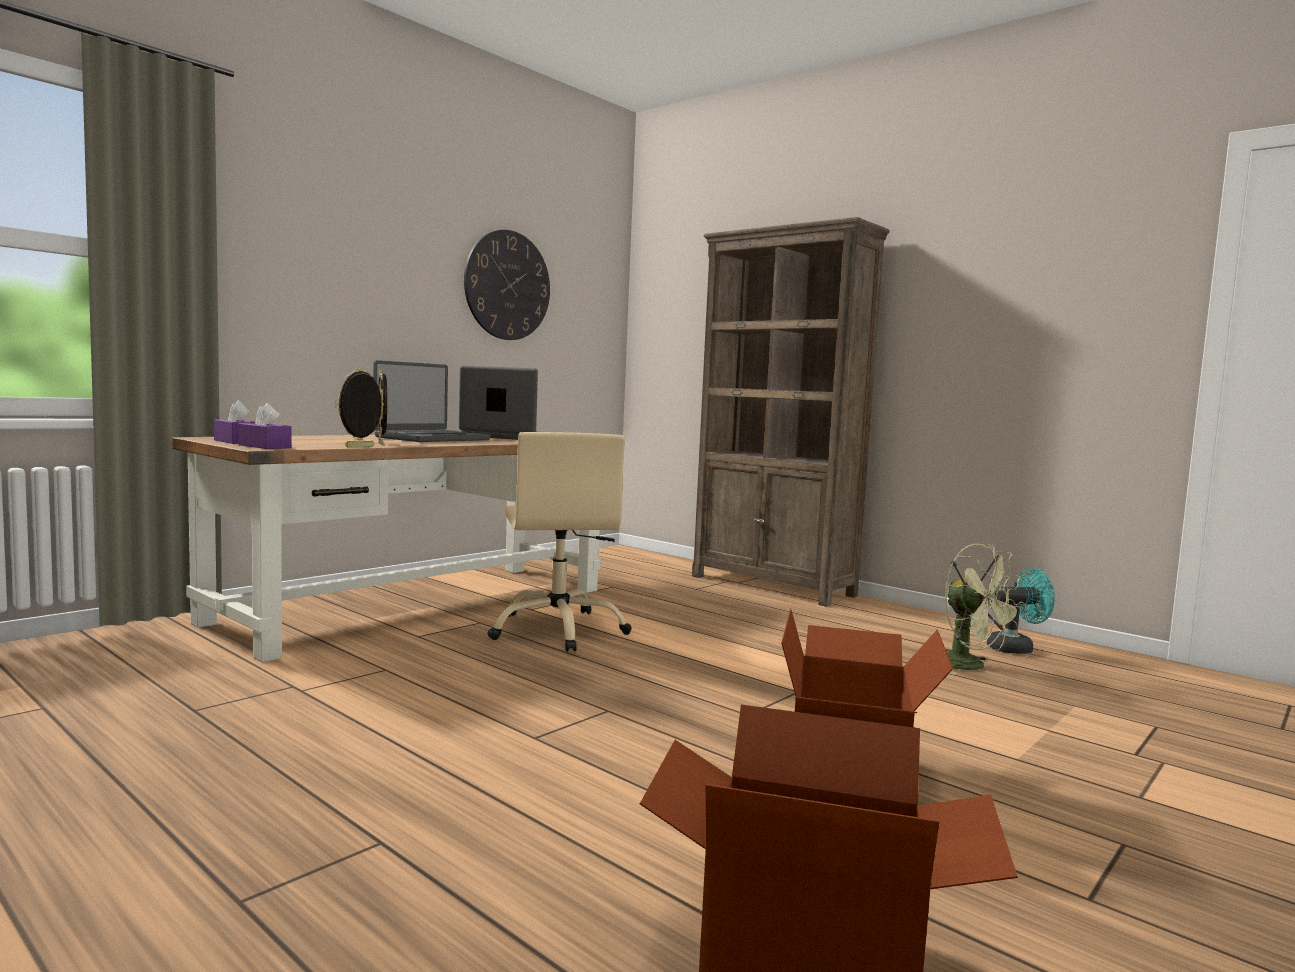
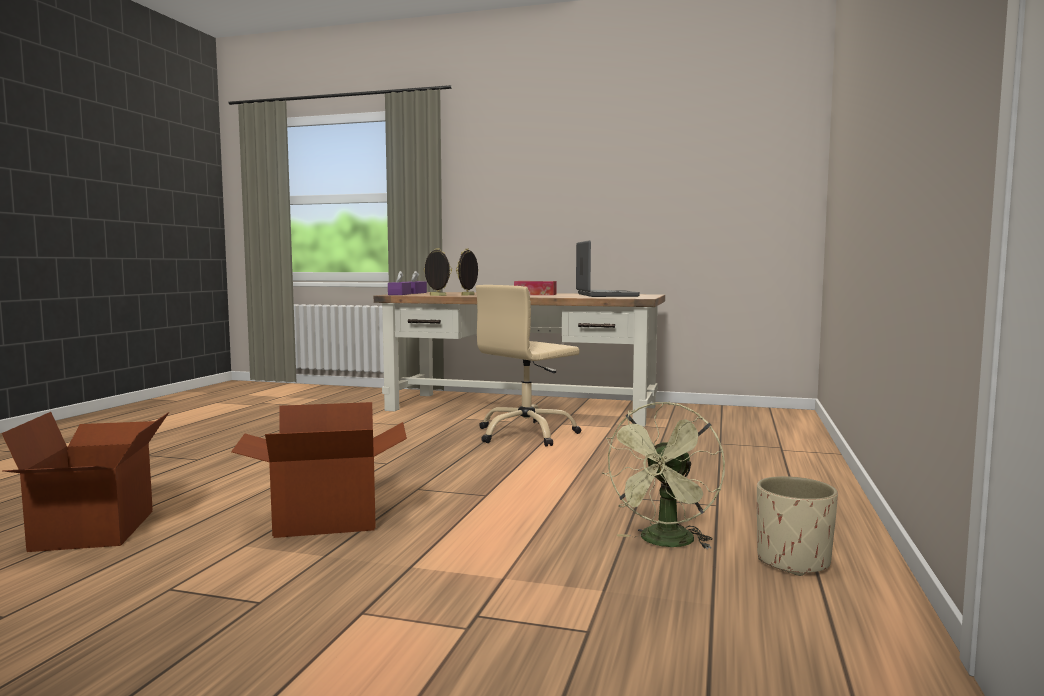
camera: 65 degrees right, 0 degrees up
(431, 438) = (535, 294): laptop -> tissue box
(507, 285) = (668, 174): wall clock -> none
(773, 586) = (800, 459): brown bookcase -> none
(1016, 648) = (793, 561): turquoise fan -> beige planter

